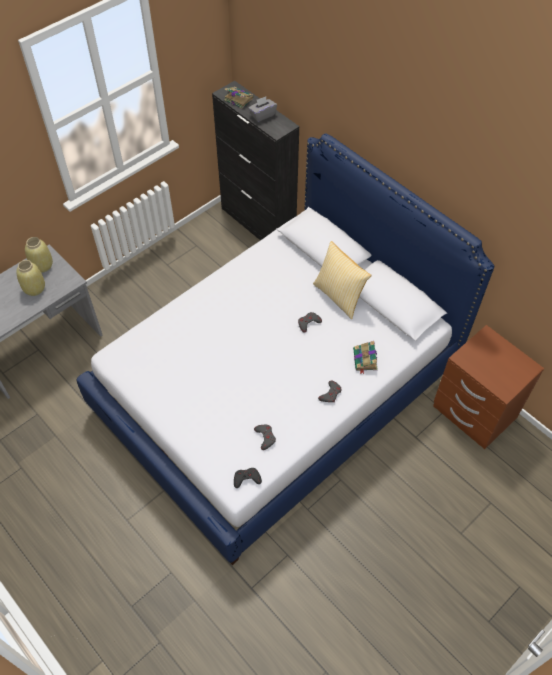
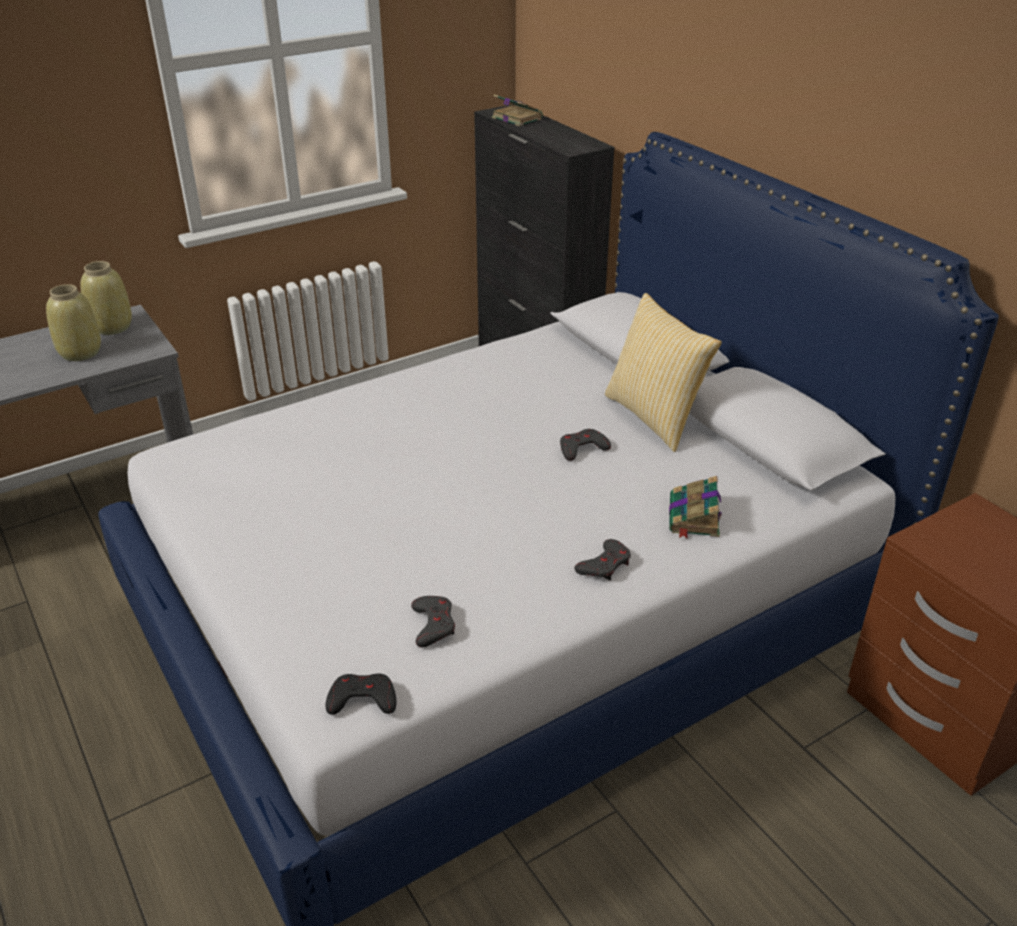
camera: 10 degrees right, 20 degrees down
(262, 115) = (552, 133): grey tissue box -> none

